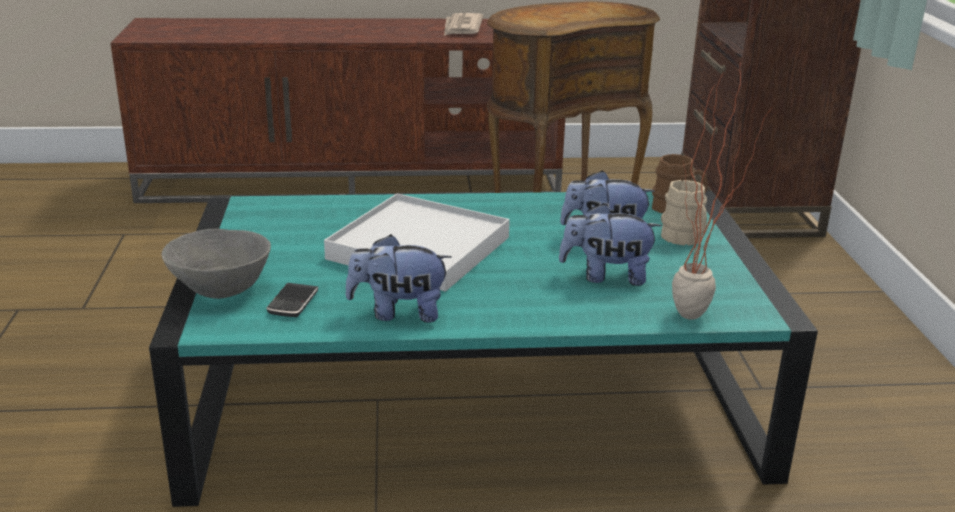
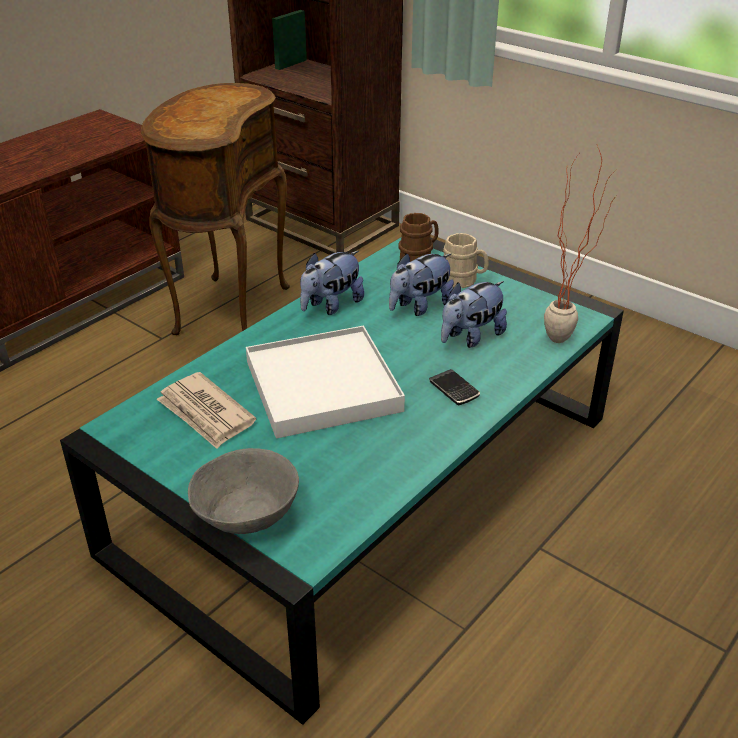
camera: 45 degrees left, 10 degrees up
(293, 303) = (325, 491): phone -> phone (454, 390)
(398, 312) = (406, 449): plush toy -> plush toy (331, 305)
(462, 28) = (41, 149): newspaper -> newspaper (206, 413)

